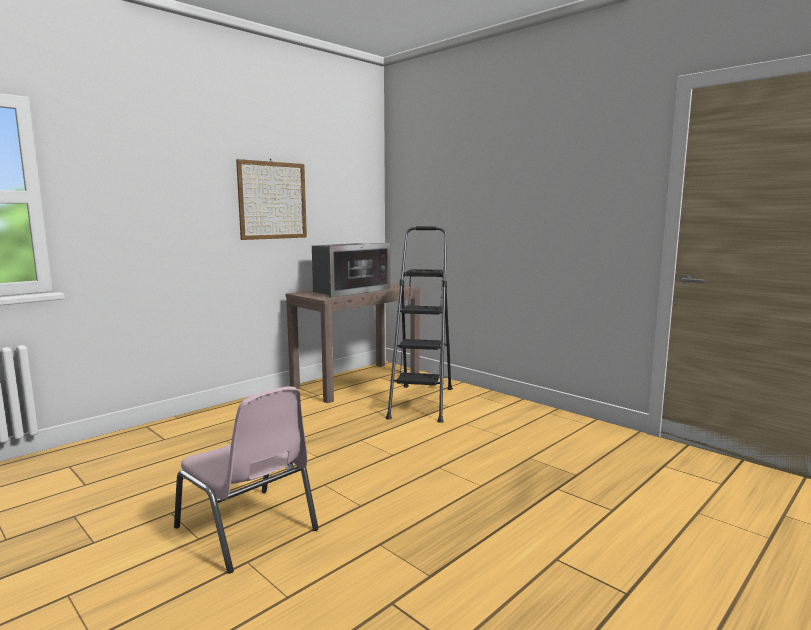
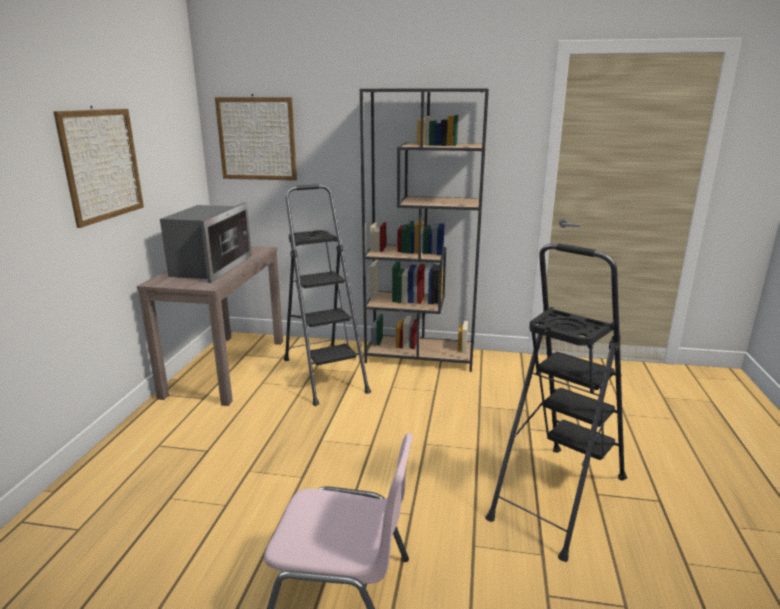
camera: 35 degrees left, 10 degrees up
(418, 193) = (257, 137): none -> picture
(508, 545) = (558, 498): none -> step ladder
(524, 410) = (421, 356): none -> bookcase

